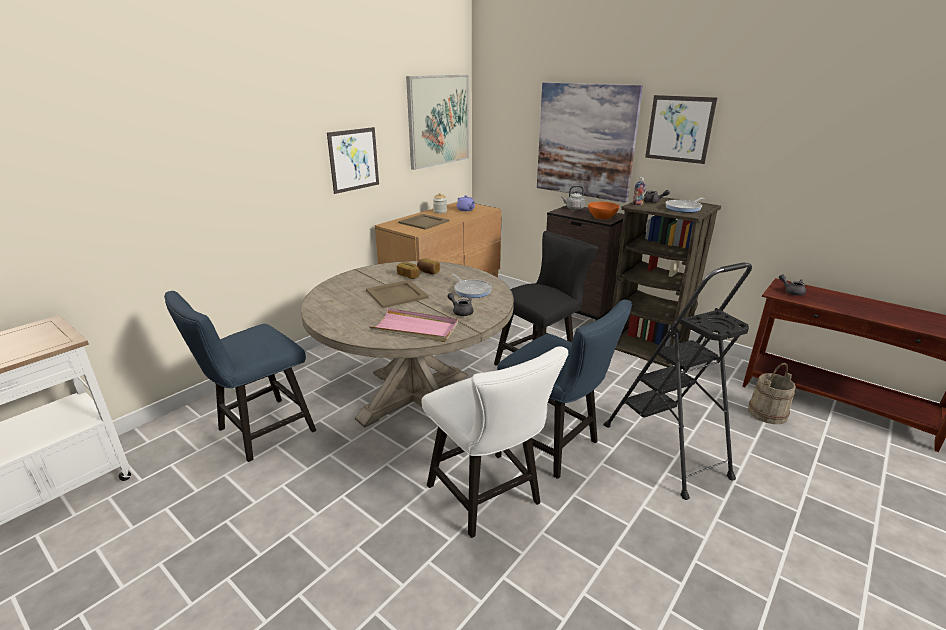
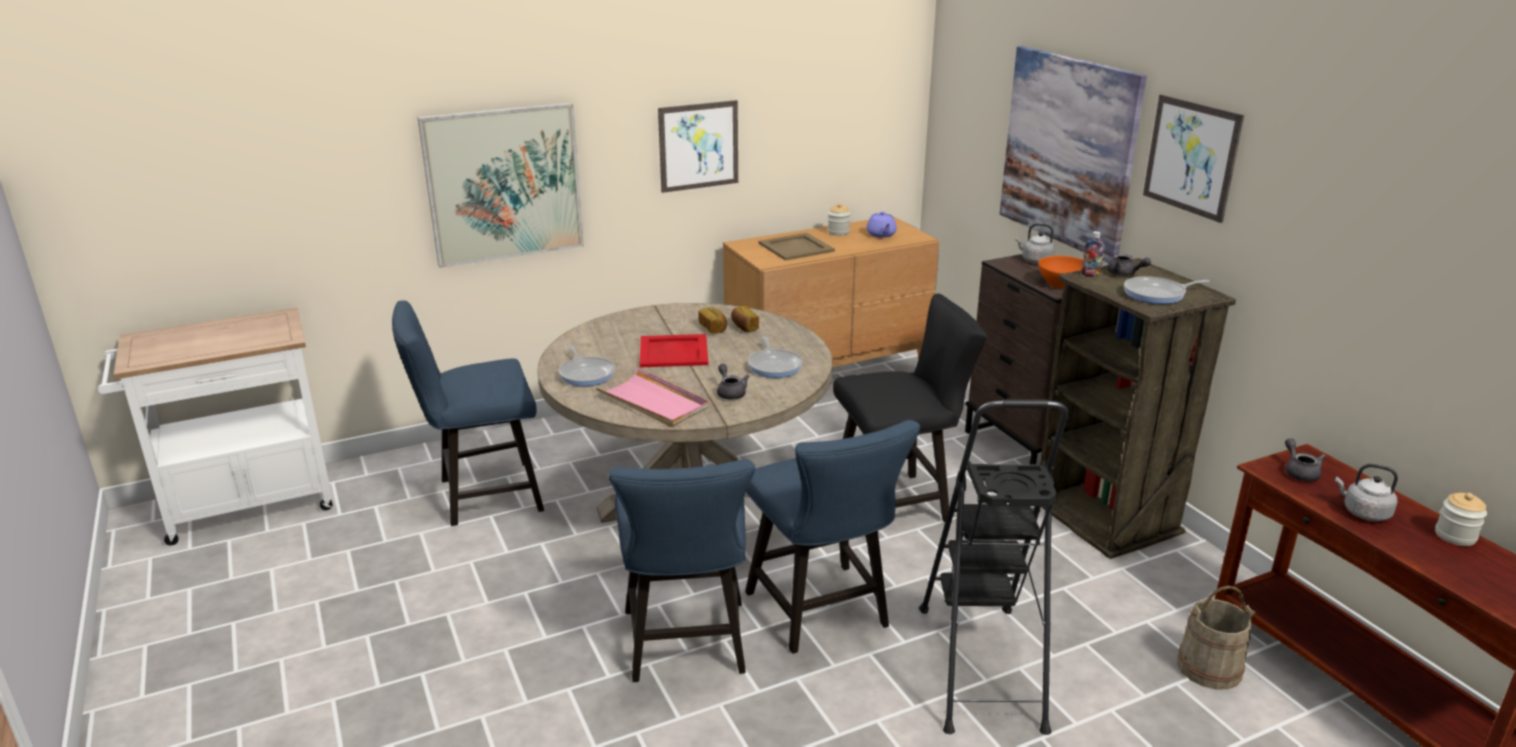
camera: 25 degrees right, 0 degrees up
(347, 319) = (586, 373): none -> frying pan
(396, 294) = (673, 351): beige tray -> red tray
(438, 121) = (859, 89): picture -> picture (504, 184)
(489, 498) = (687, 648): white chair -> blue chair
(842, 305) = (1363, 512): none -> grey kettle
(889, 307) = (1455, 536): none -> jar

